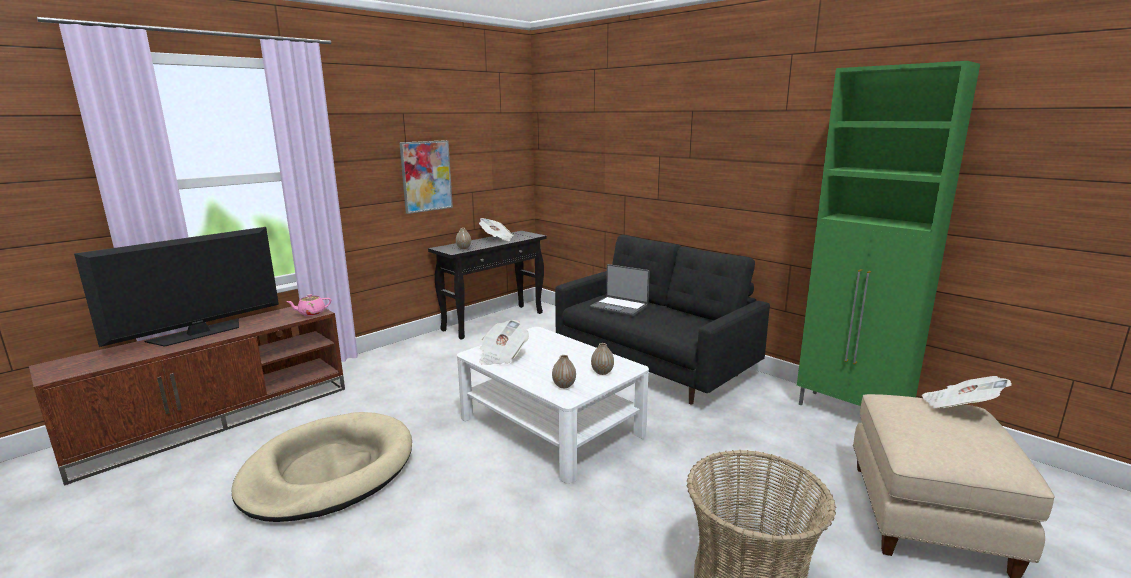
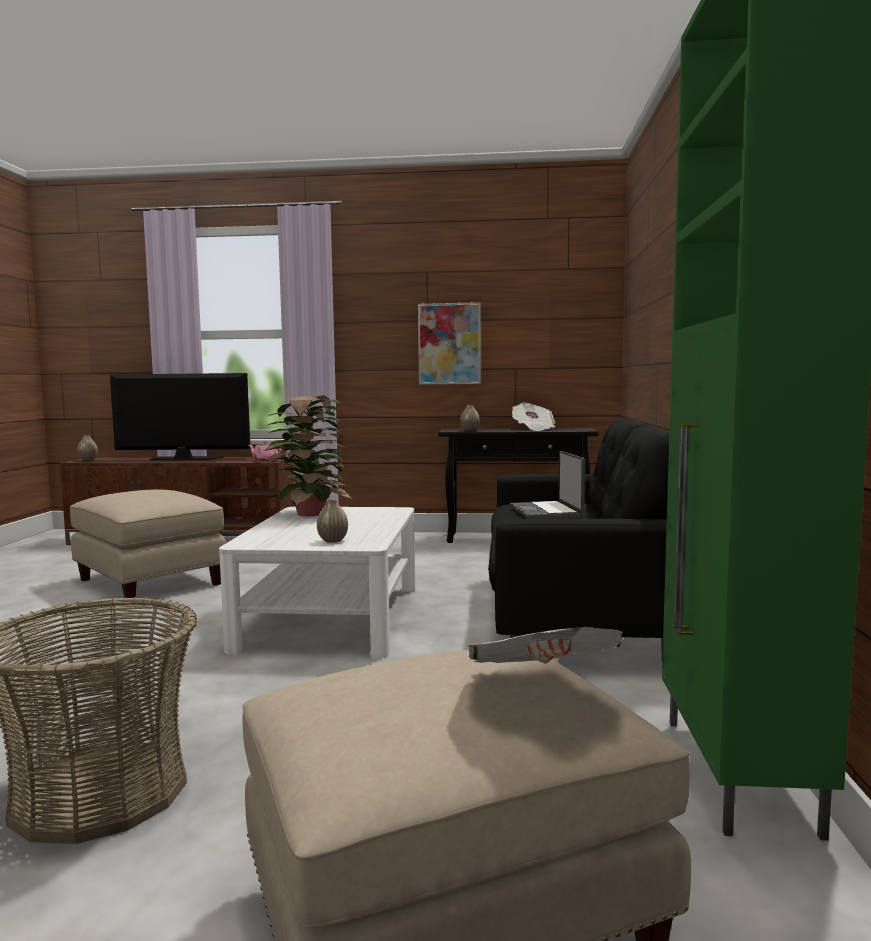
camera: 50 degrees right, 10 degrees down
(328, 471) = (148, 582): beige dog bed -> beige ottoman
(502, 356) = (309, 514): newspaper -> potted plant
(564, 385) = (273, 538): vase -> vase (88, 460)

